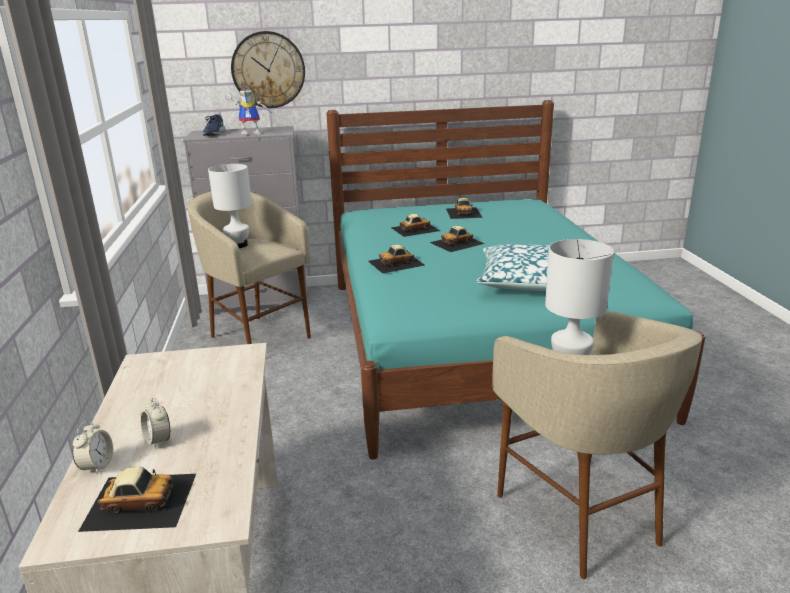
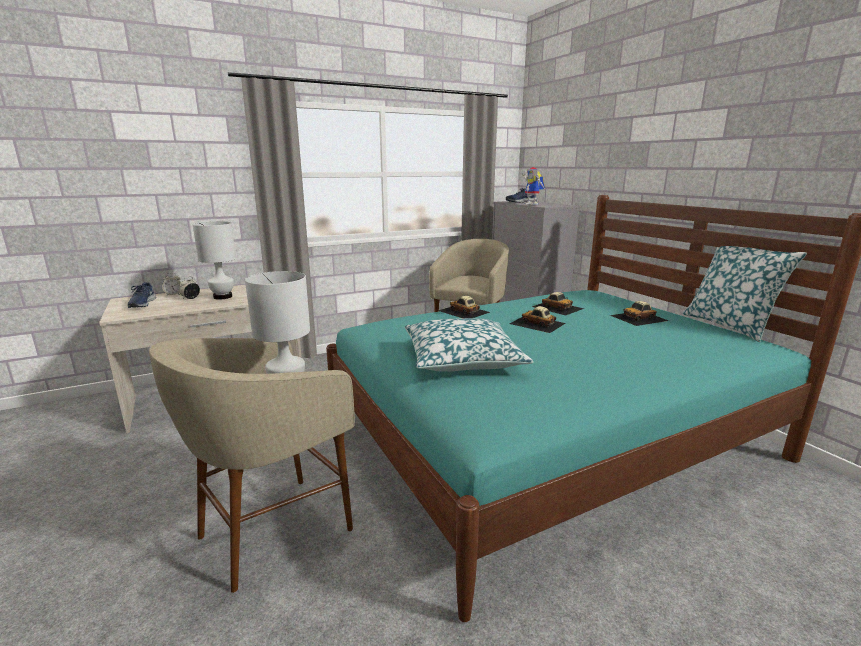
camera: 70 degrees right, 5 degrees down
(140, 500) = (142, 304): toy car -> blue shoe
(238, 245) = (467, 277): white table lamp -> white table lamp (222, 297)
(268, 70) = (576, 157): wall clock -> none
(490, 198) = (729, 325): none -> pillow

